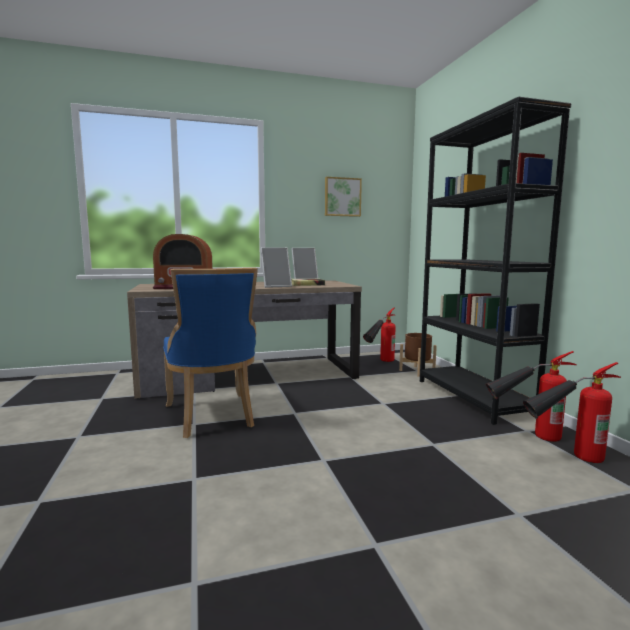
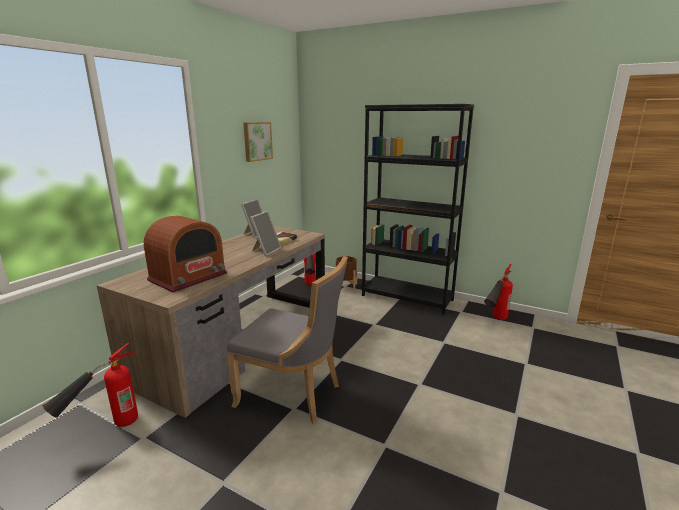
camera: 45 degrees left, 10 degrees up
(212, 416) = (293, 394): blue chair -> grey chair
(525, 436) = (466, 316): fire extinguisher -> fire extinguisher (104, 430)

